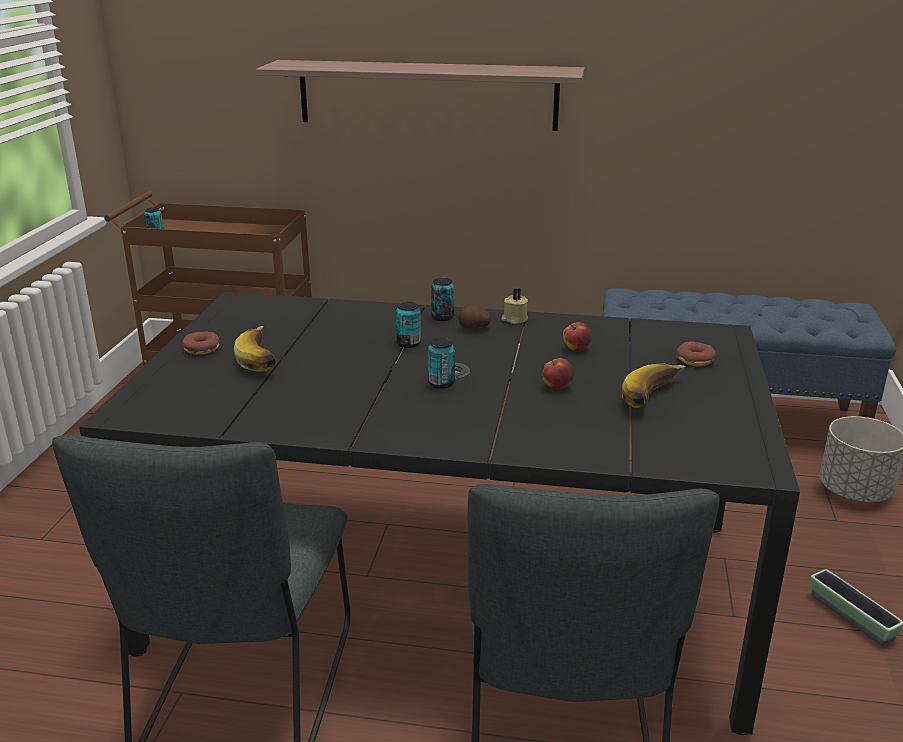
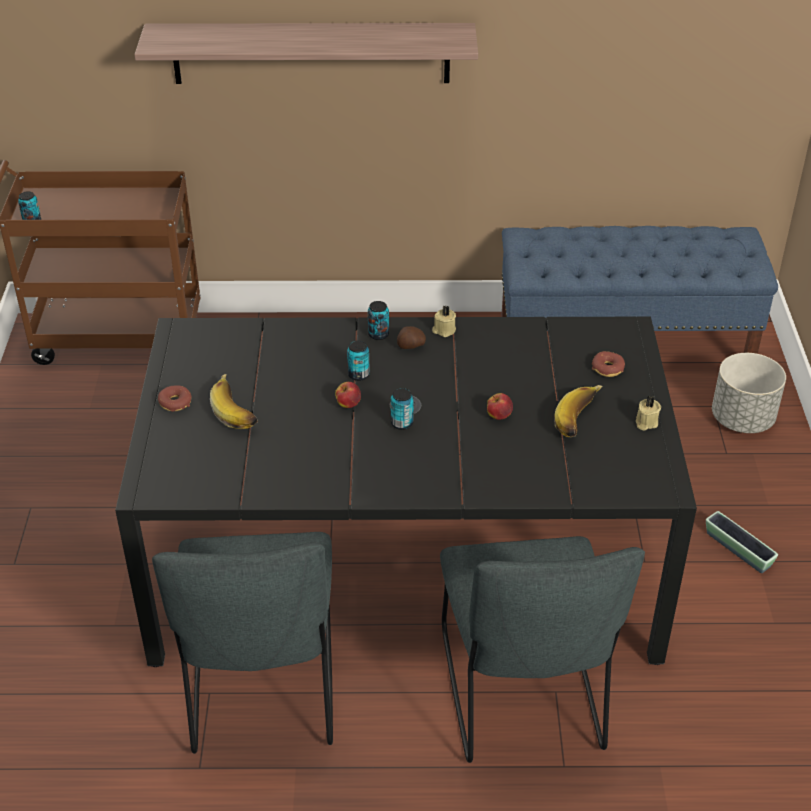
camera: 10 degrees left, 15 degrees up
(576, 349) = (506, 365): apple -> apple (348, 404)
(736, 407) = (645, 422): none -> beige candle

